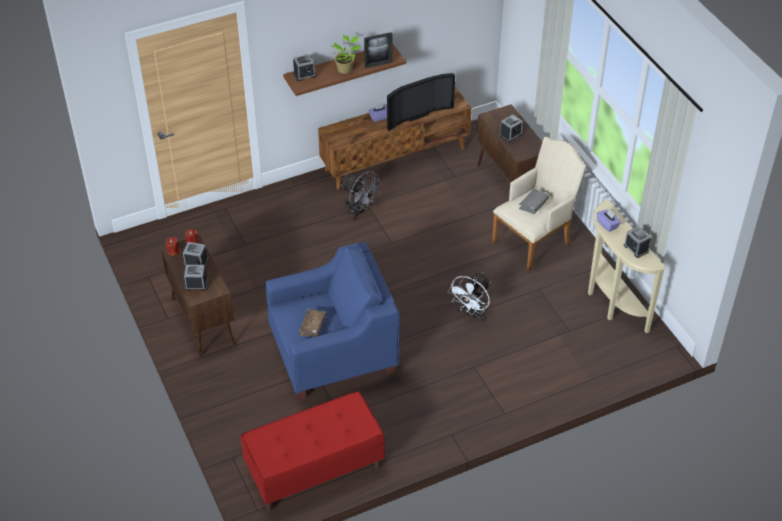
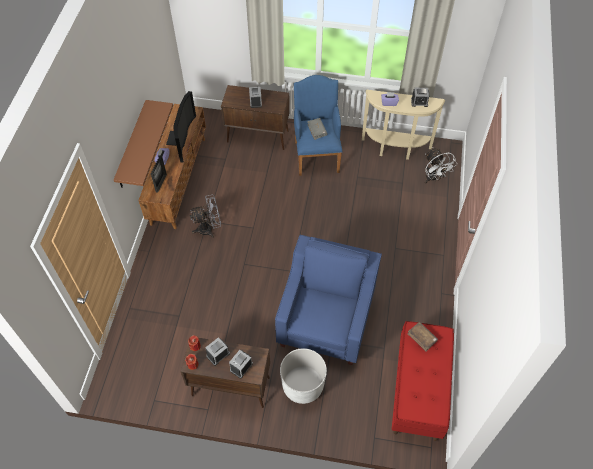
camera: 55 degrees left, 10 degrees up
(246, 373) = (302, 385): none -> white planter
(304, 74) = (128, 167): alarm clock -> none
(313, 326) = (332, 314): brown book -> brown book (422, 338)
(345, 69) = (146, 140): potted plant -> none
(378, 64) = (161, 120): picture frame -> picture frame (161, 183)
(471, 314) = (351, 223): white fan -> white fan (433, 178)
(534, 241) = (316, 154): beige armchair -> blue armchair

